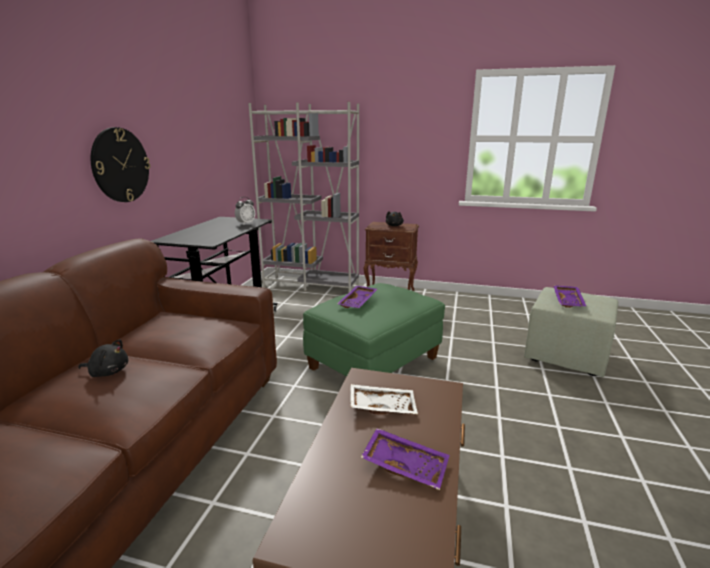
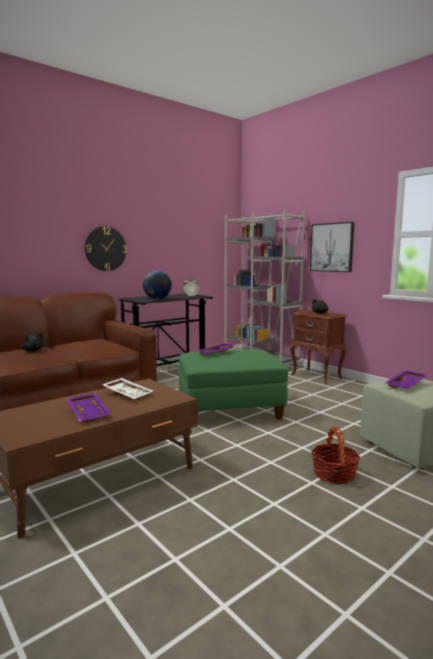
camera: 35 degrees right, 10 degrees down
(215, 235) = (157, 299): none -> globe
(394, 150) = (331, 247): none -> picture
(559, 408) = (334, 474): none -> basket

